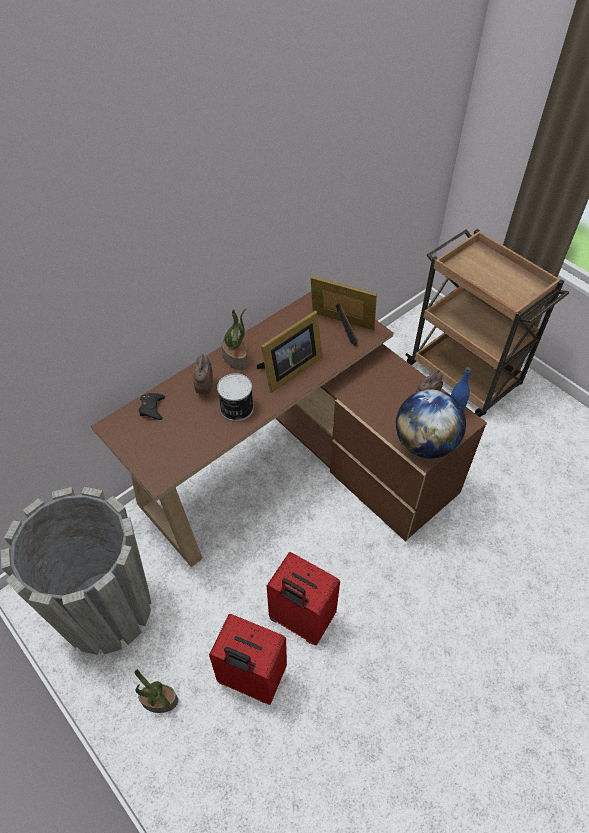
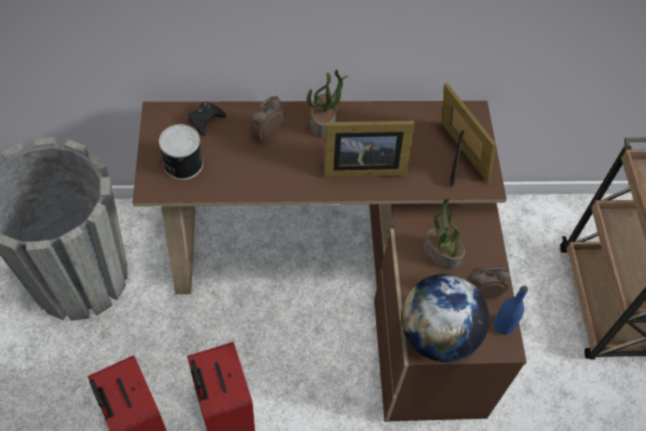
camera: 35 degrees right, 5 degrees up
(159, 701) = (53, 387): potted plant -> potted plant (440, 254)
(236, 408) = (277, 170): can -> can (182, 164)

